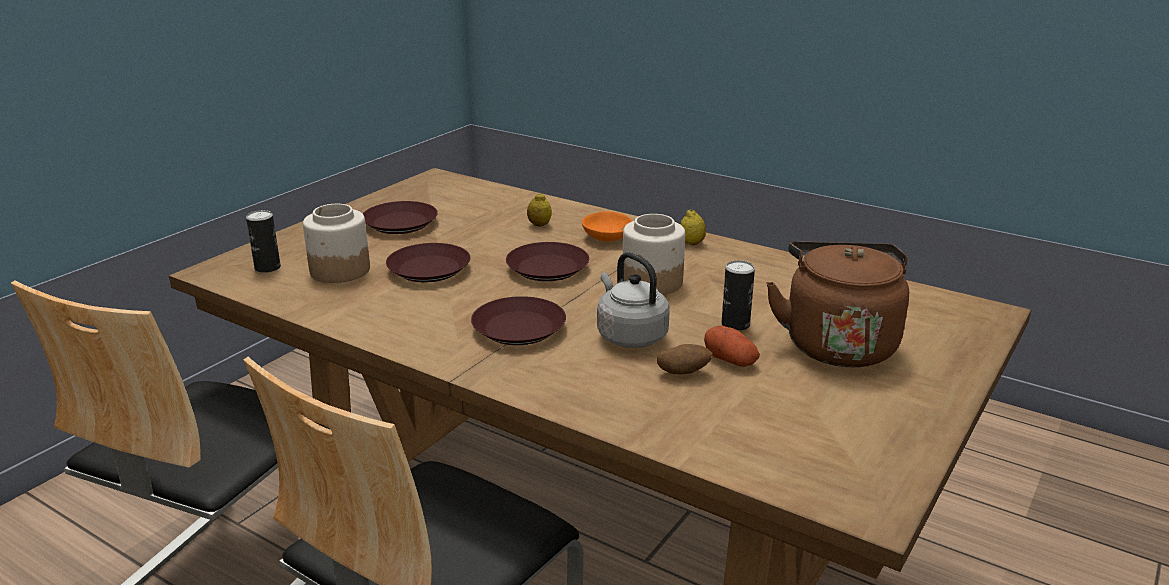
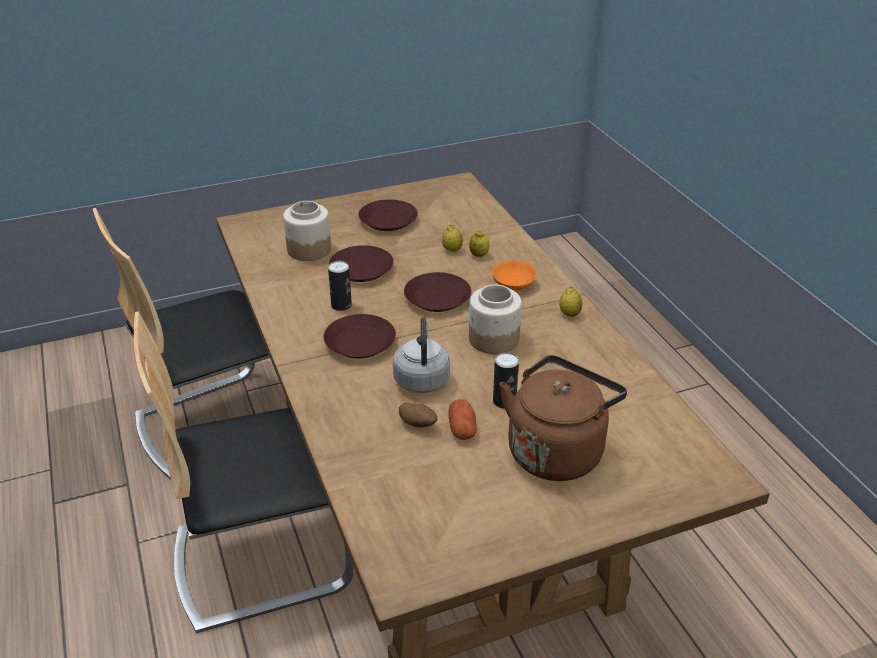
camera: 35 degrees right, 10 degrees up
(267, 268) = (271, 231): can -> can (341, 305)
(506, 228) = (452, 250): none -> lemon

